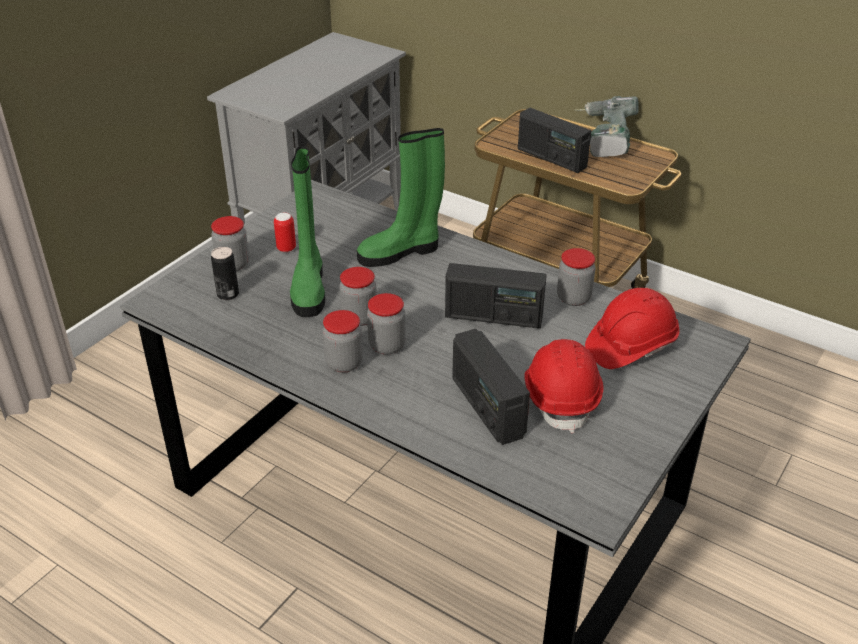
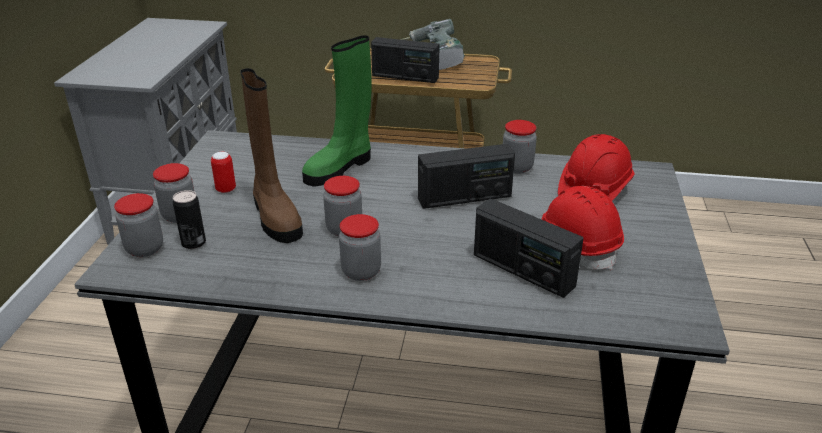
camera: 25 degrees left, 5 degrees down
(309, 288) = (275, 217): green boot -> brown boot
(387, 345) = (389, 245): jar -> jar (145, 249)

